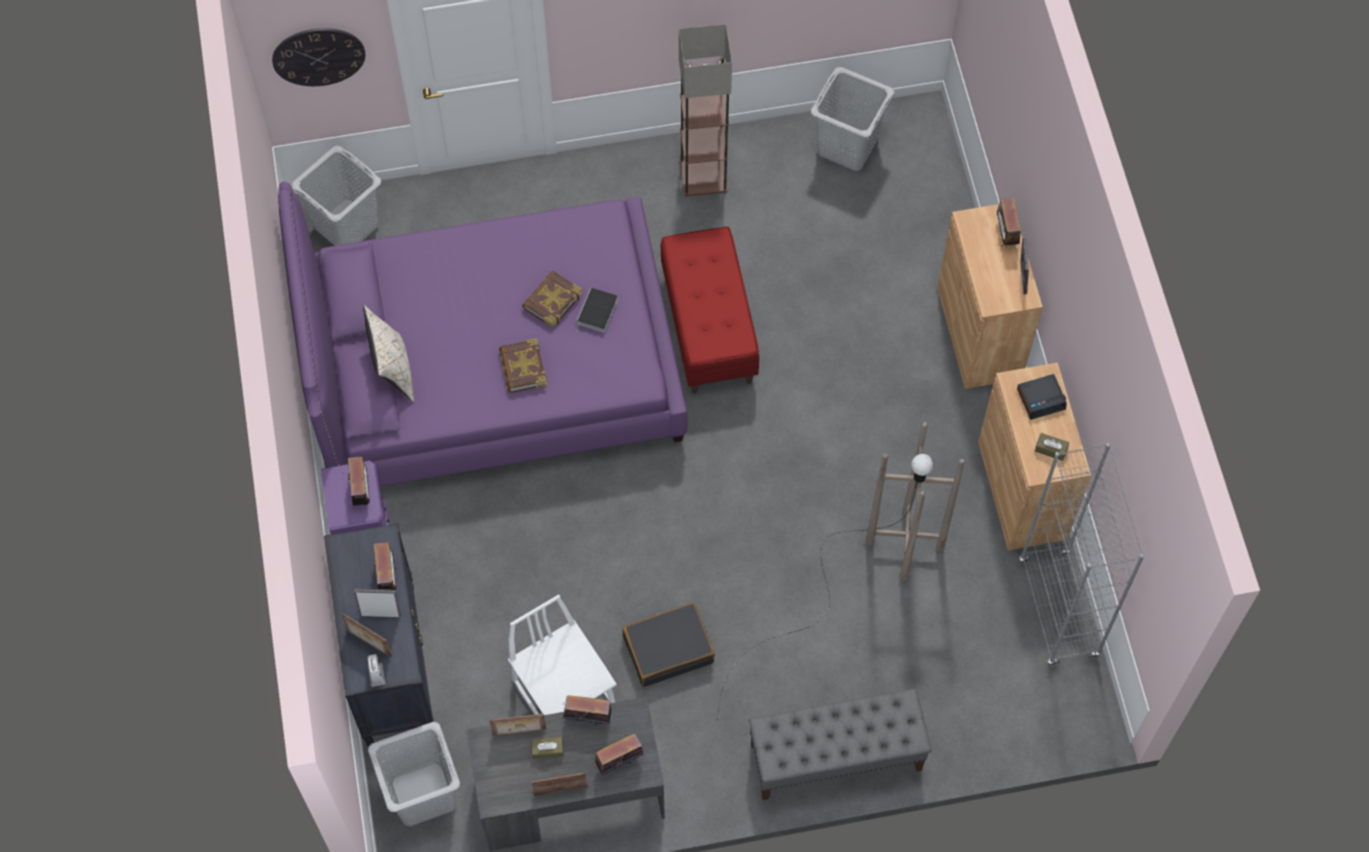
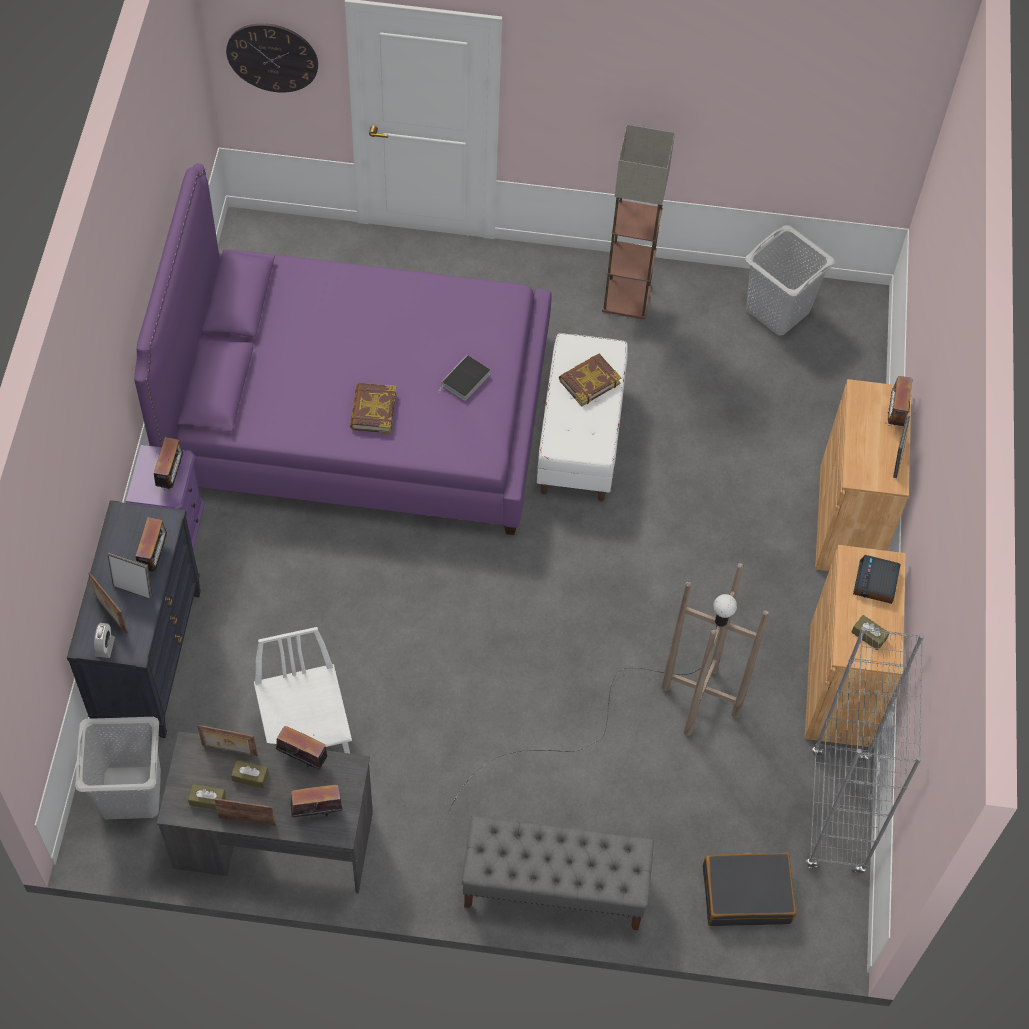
camera: 15 degrees right, 5 degrees down
(346, 226) = (270, 248): grey laundry basket -> none
(393, 370) = (248, 377): beige pillow -> none
(517, 783) = (207, 800): none -> brown tissue box
(552, 301) = (426, 357): book -> book (589, 381)
(668, 649) = (425, 728): black suitcase -> black suitcase (746, 894)
(708, 327) = (579, 437): red bench -> white bench
(1041, 398) = (876, 583): alarm clock -> alarm clock turned 105 degrees clockwise

